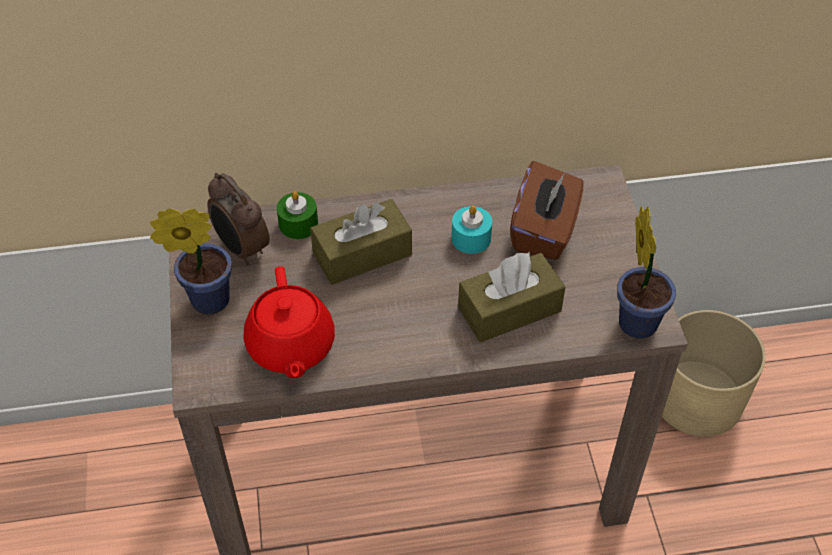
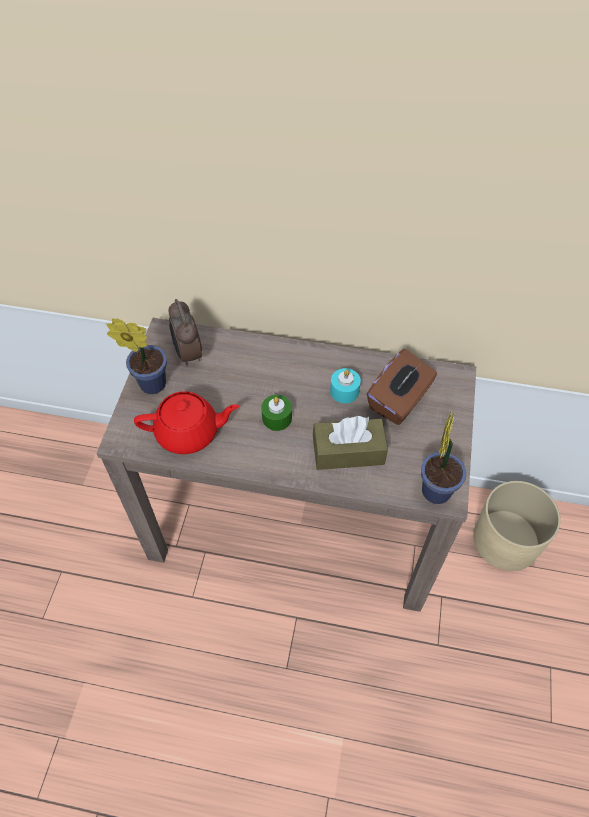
camera: 20 degrees right, 5 degrees up
(290, 347) = (189, 433): red teapot -> red teapot turned 105 degrees counterclockwise
(298, 224) = (232, 347): green candle -> green candle (277, 418)
(362, 254) = (265, 381): brown tissue box -> none

